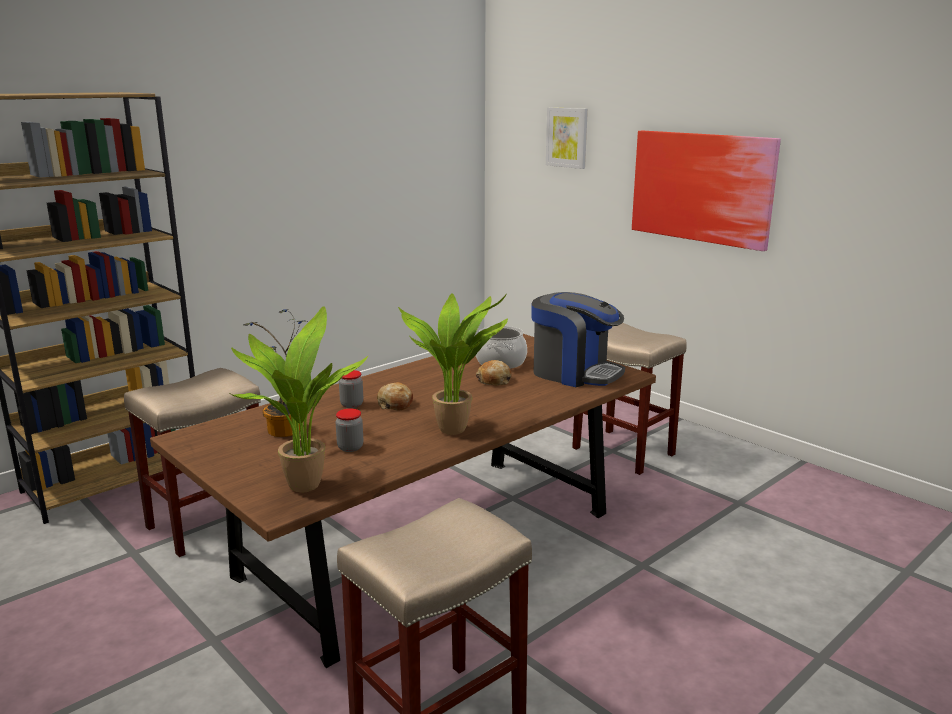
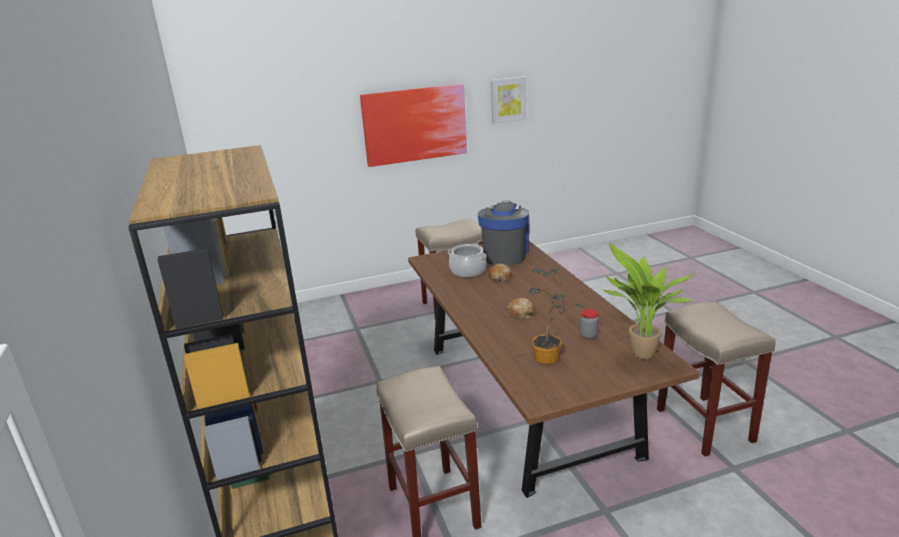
camera: 65 degrees left, 5 degrees up
(352, 405) = (512, 328): jar -> none
(456, 429) = (574, 299): potted plant -> none
(567, 137) = (287, 112): picture -> picture (508, 99)
(574, 373) = (505, 254): coffee machine -> coffee machine turned 45 degrees counterclockwise

